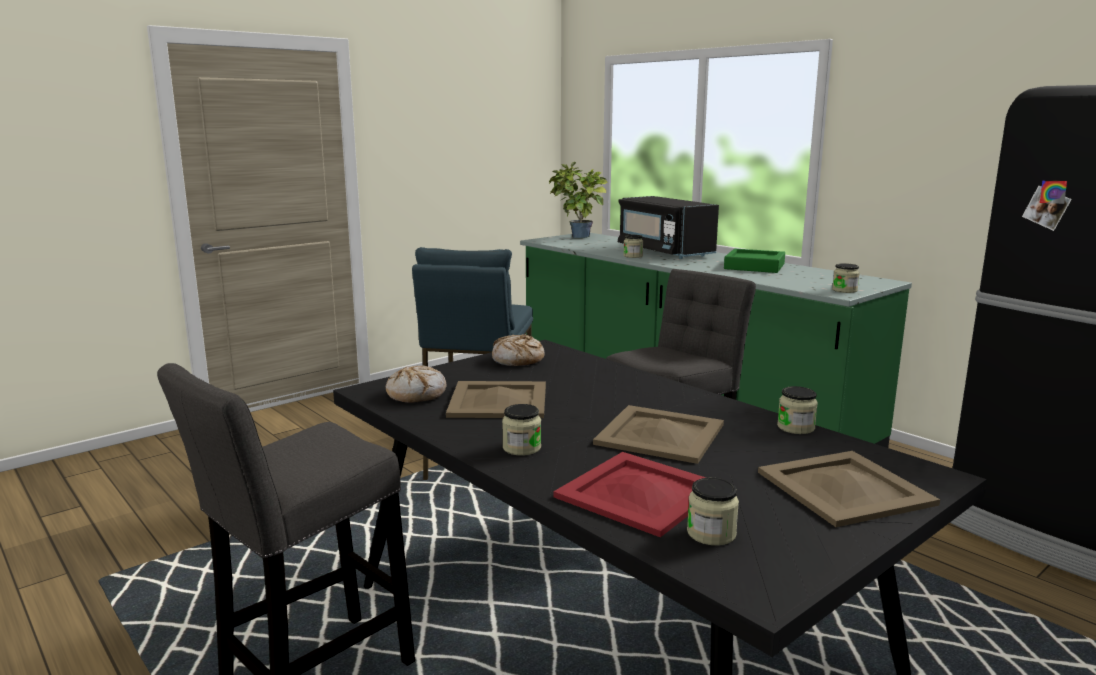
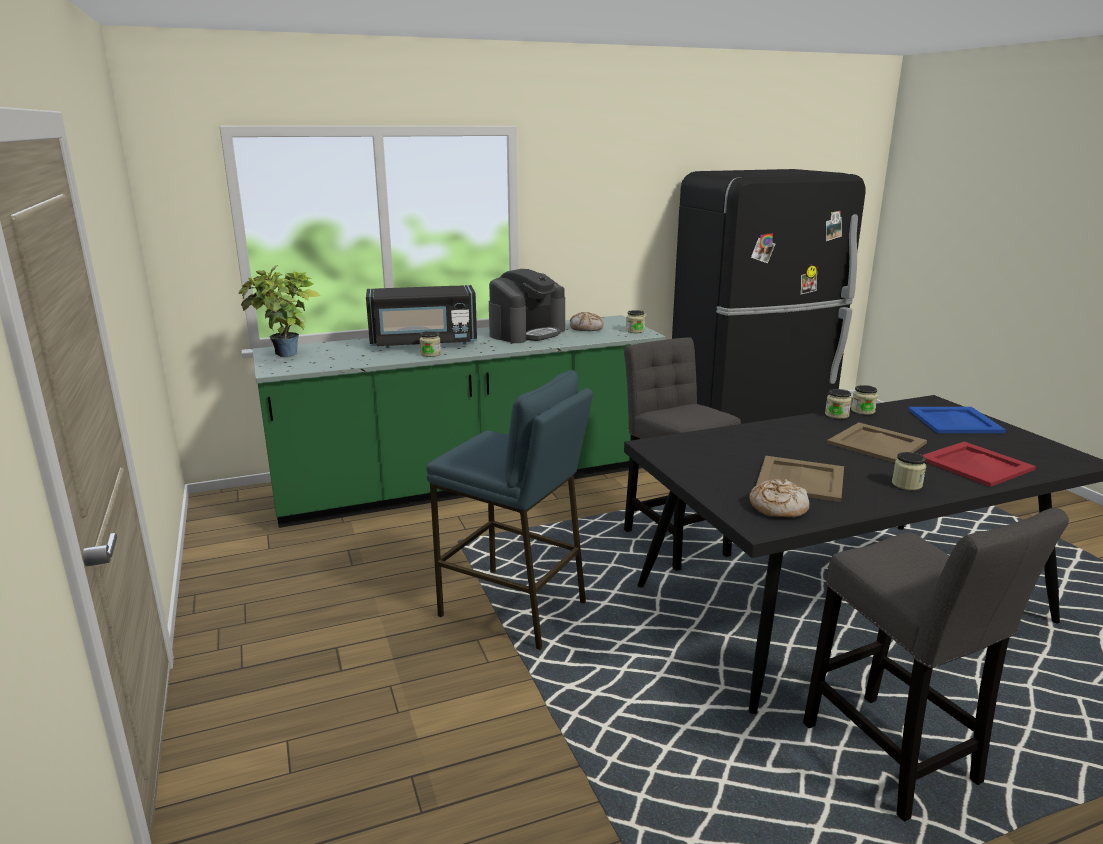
camera: 70 degrees left, 5 degrees up
(517, 360) = (688, 459): bread -> bread (586, 328)
(711, 533) = (1025, 458): jar -> jar (836, 415)
(754, 266) = (527, 333): green tray -> coffee machine
(844, 489) = (955, 421): beige tray -> blue tray

